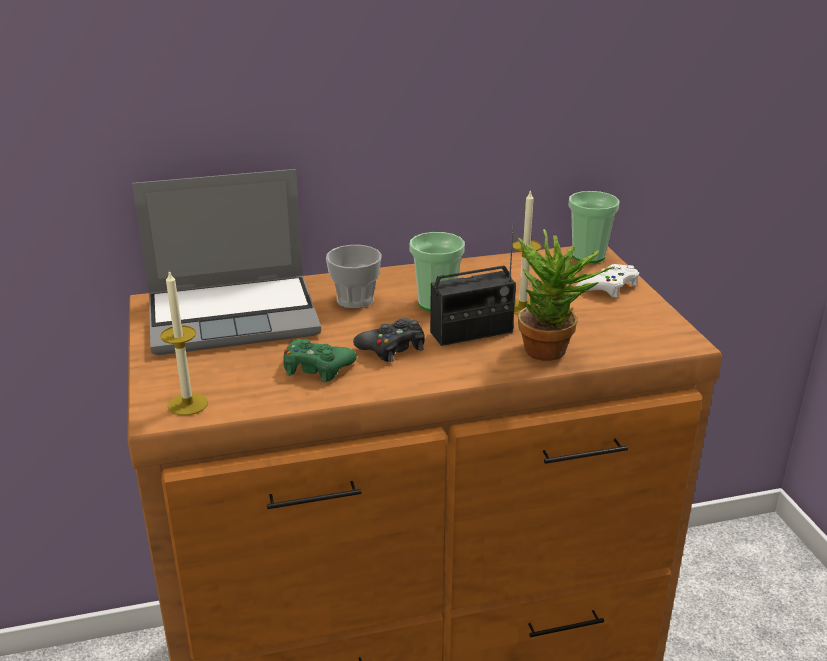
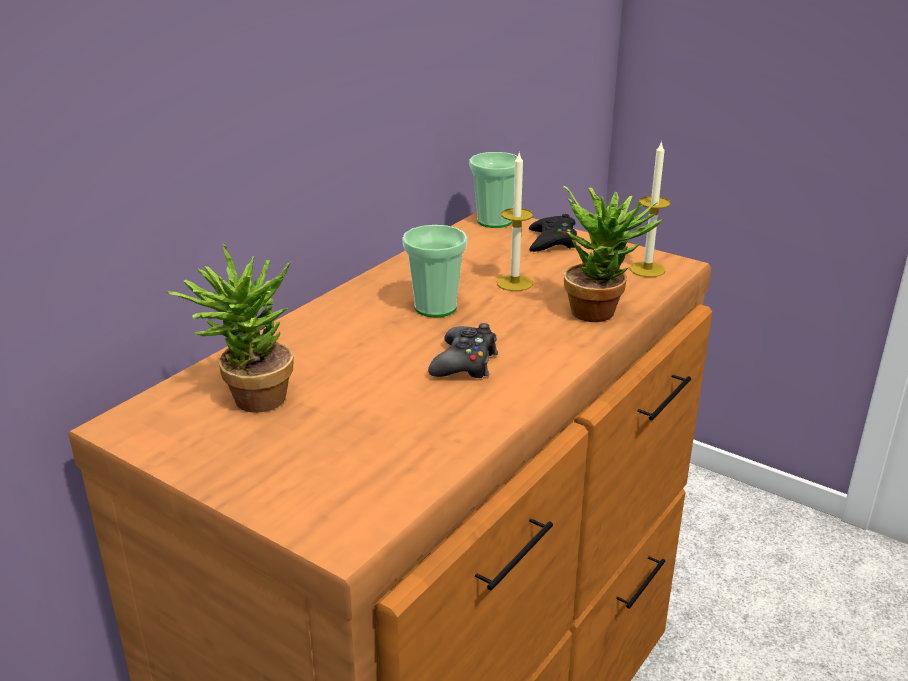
camera: 40 degrees left, 0 degrees up
(188, 404) = (355, 512): candle -> candle (647, 269)
(235, 315) = (249, 400): laptop -> potted plant
(316, 368) = (426, 413): green game controller -> none
(355, 300) = (353, 334): cup -> none
(471, 332) = (509, 321): radio -> none
(609, 286) = (552, 241): white game controller -> black game controller

